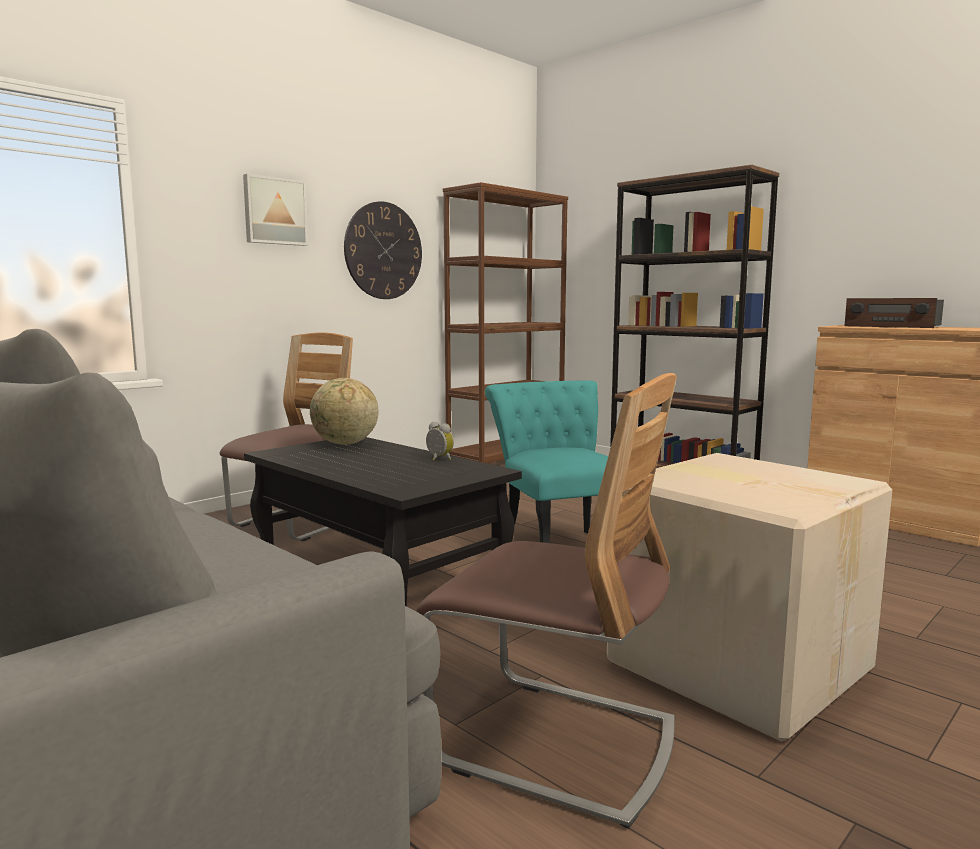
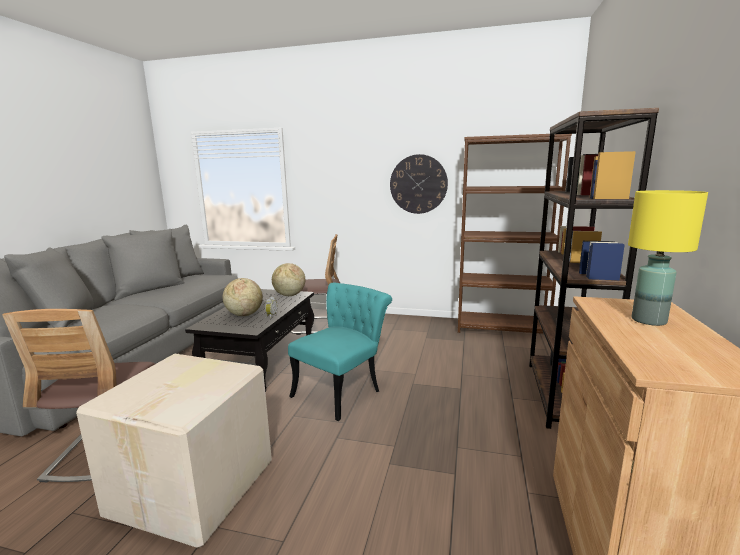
camera: 60 degrees right, 5 degrees up
(274, 211) = (349, 168): picture -> none
(399, 469) = (244, 315): none -> globe
(893, 326) = (650, 321): radio -> yellow table lamp

